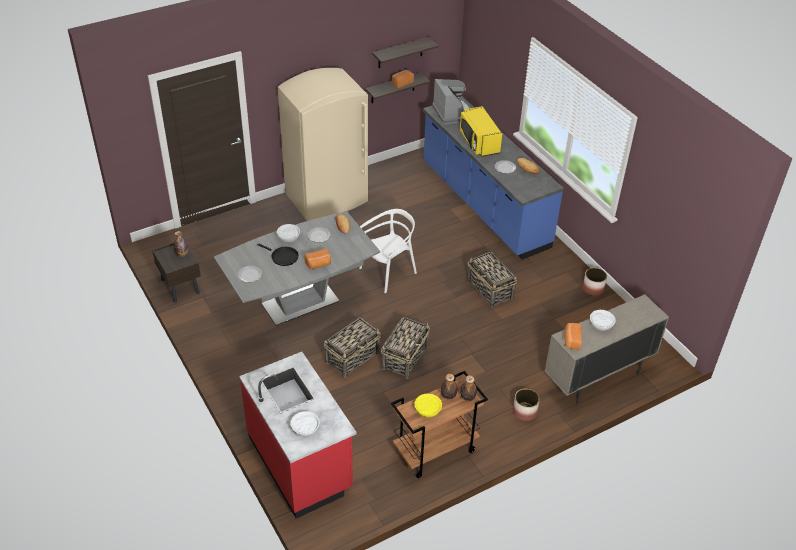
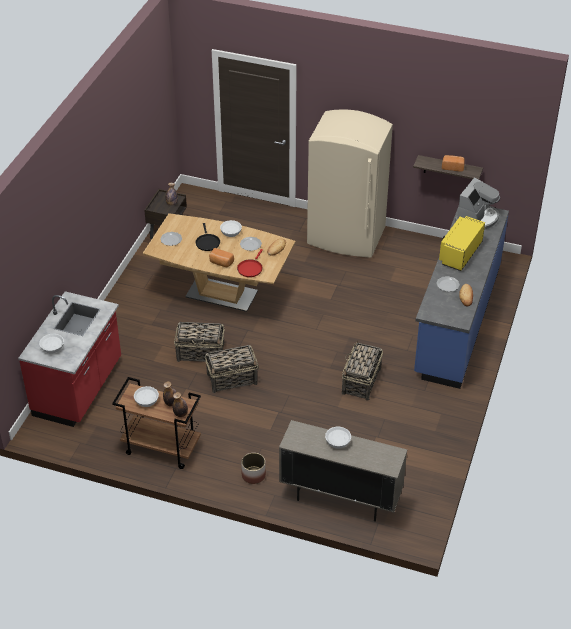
camera: 50 degrees right, 0 degrees up
(300, 303) = (221, 294): grey dining table -> brown dining table
(347, 253) = (250, 268): none -> red frying pan
(388, 272) = (309, 317): white chair -> none
(400, 53) = (461, 138): shelf -> none
(428, 409) = (147, 400): yellow bowl -> white bowl
(571, 340) = (298, 434): bread -> none
(593, 288) = (442, 440): planter -> none

